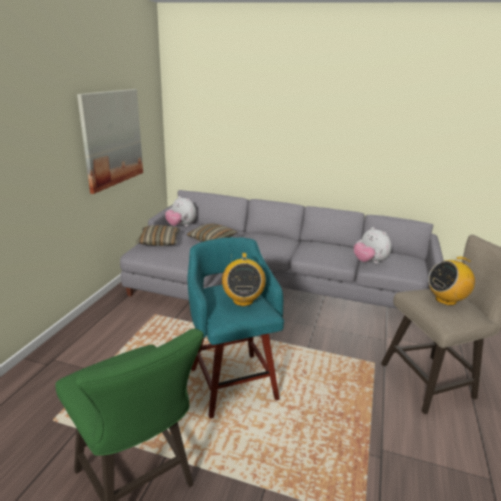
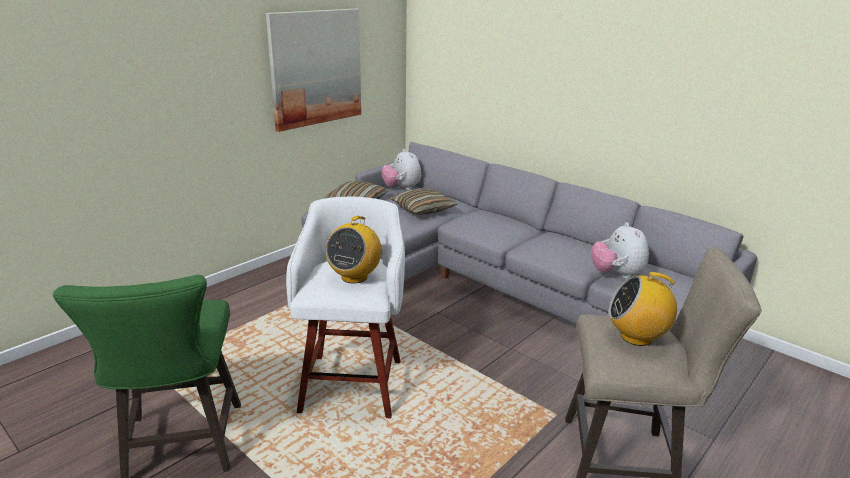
camera: 25 degrees right, 0 degrees up
(232, 381) = (353, 383): turquoise stool -> white stool

